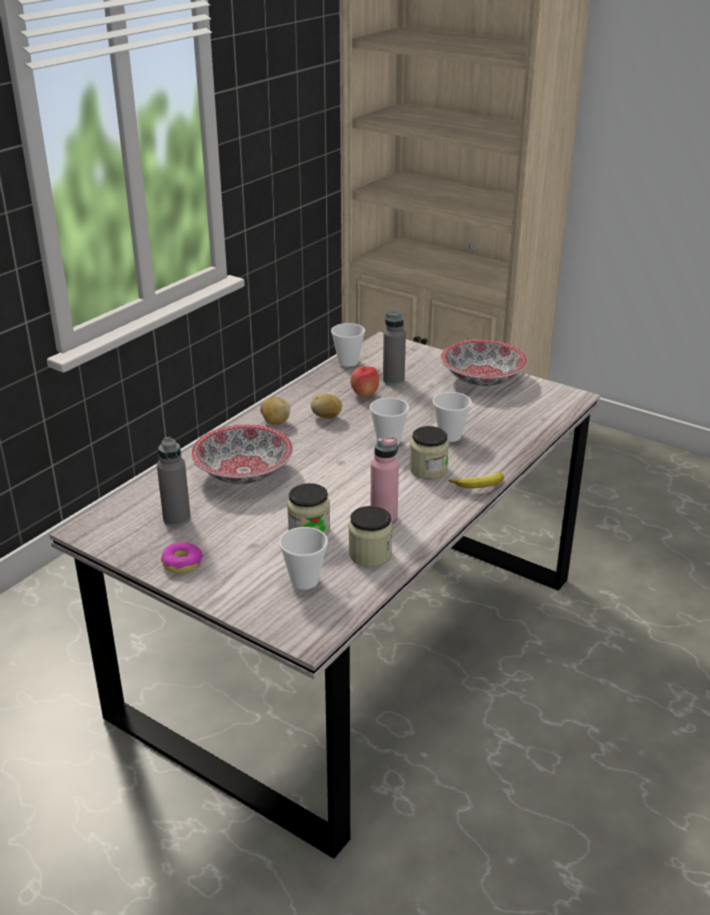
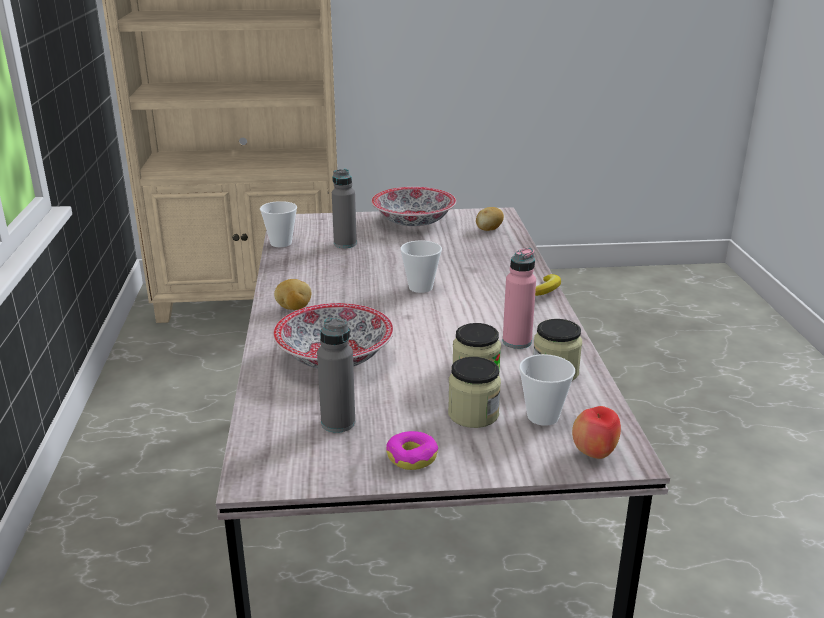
camera: 40 degrees left, 5 degrees down
(326, 417) = (334, 288): potato -> potato (488, 230)
(364, 395) = (339, 262): apple -> apple (594, 454)
(428, 469) = (486, 295): jar -> jar (473, 414)
(450, 436) = (460, 266): cup -> none

